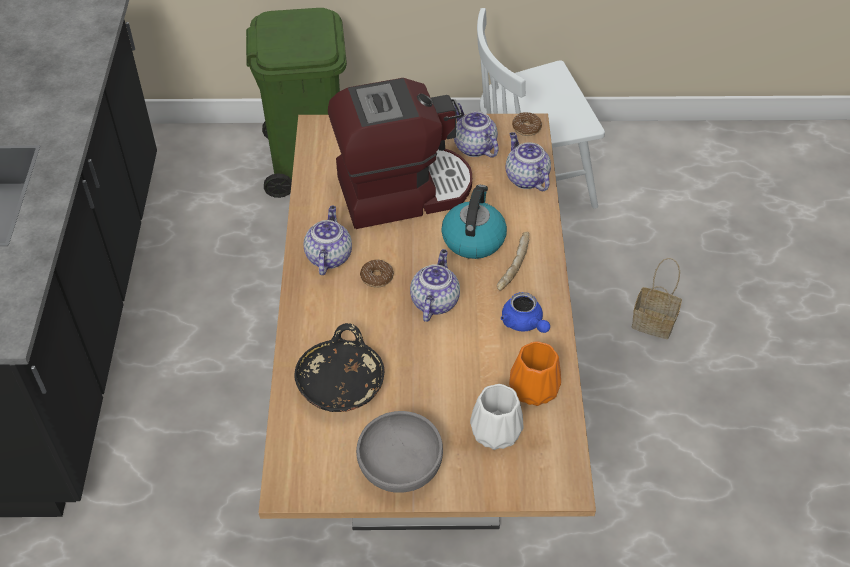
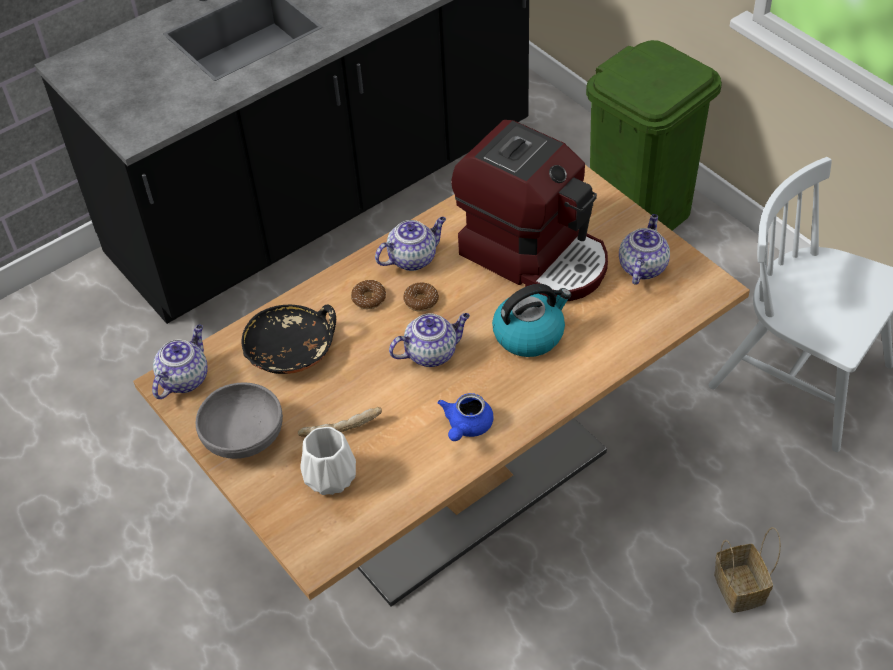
camera: 55 degrees right, 0 degrees up
(512, 266) = (525, 379): bread -> bread (340, 427)
(525, 178) = (644, 324): teapot -> teapot (184, 378)
(526, 128) = (710, 286): donut -> donut (369, 298)
(535, 388) = (401, 477): orange vase -> none

